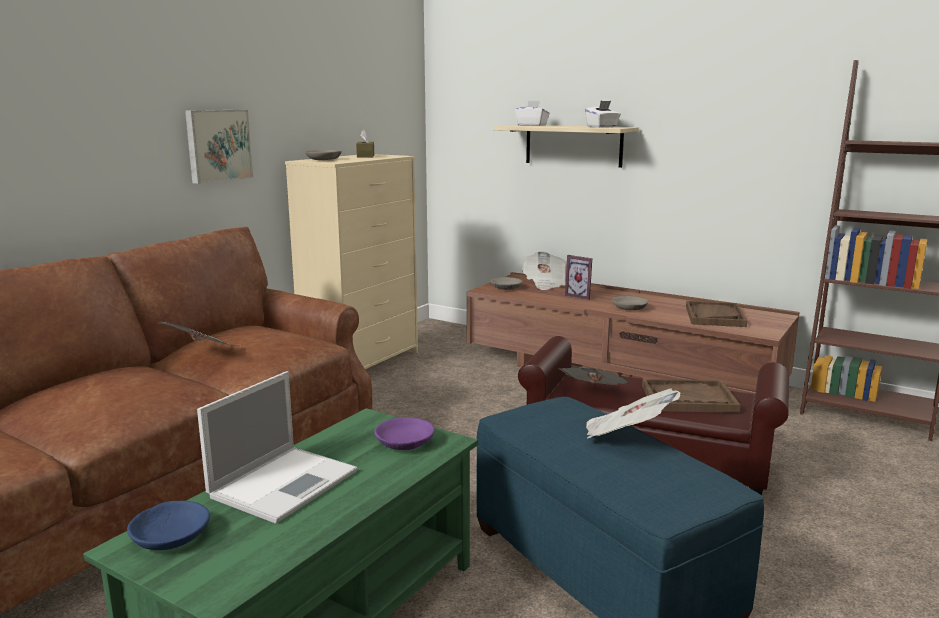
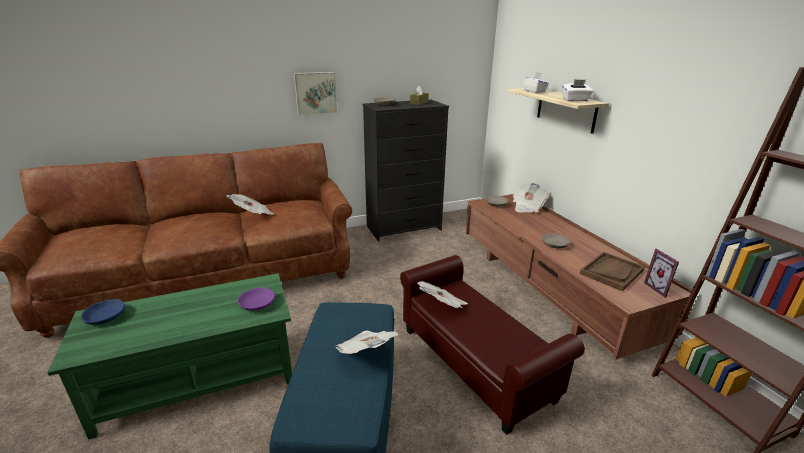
camera: 35 degrees right, 10 degrees up
(285, 482) = (179, 306): laptop -> none
(362, 362) = (404, 228): beige dresser -> black dresser
(580, 296) = (535, 224): picture frame -> picture frame (660, 289)
(688, 399) = (499, 335): brown tray -> none

